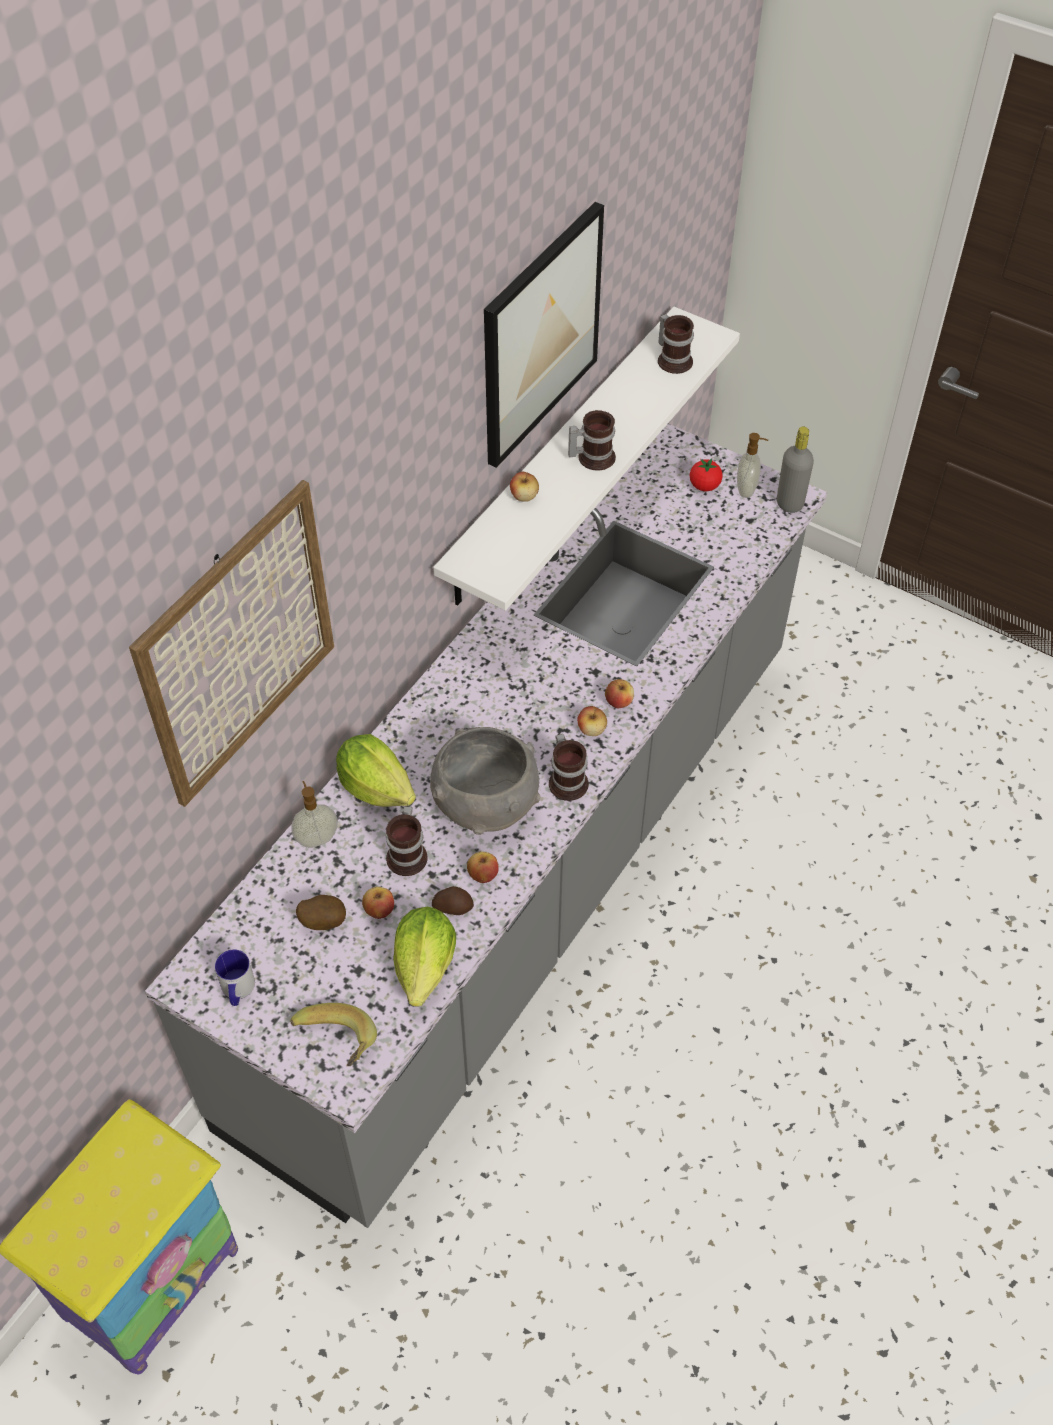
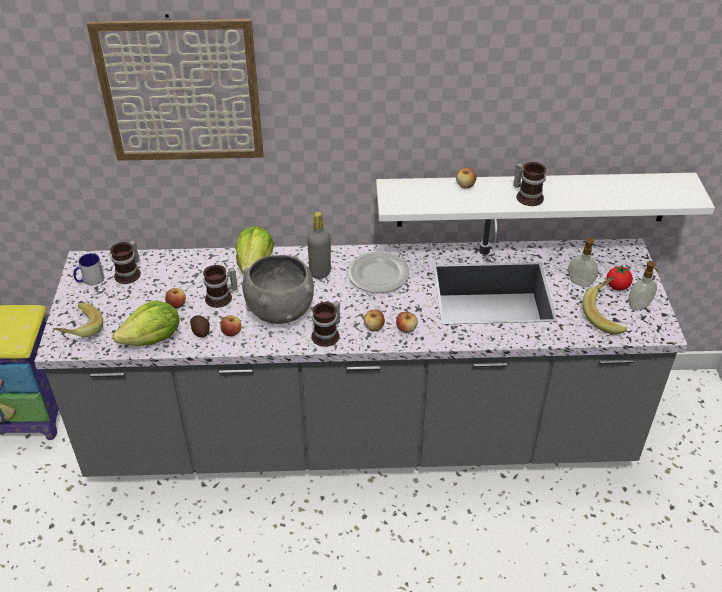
camera: 55 degrees right, 10 degrees down
(317, 838) = (204, 260): soap dispenser -> soap dispenser (580, 282)
(323, 920) = (154, 288): potato -> none
(505, 674) = (379, 274): none -> plate
(540, 335) = (519, 83): picture -> none
(674, 359) = (651, 191): mug -> mug (130, 273)
(738, 523) = (606, 315): none -> banana
(789, 503) = (653, 331): grey bottle -> grey bottle (320, 272)

